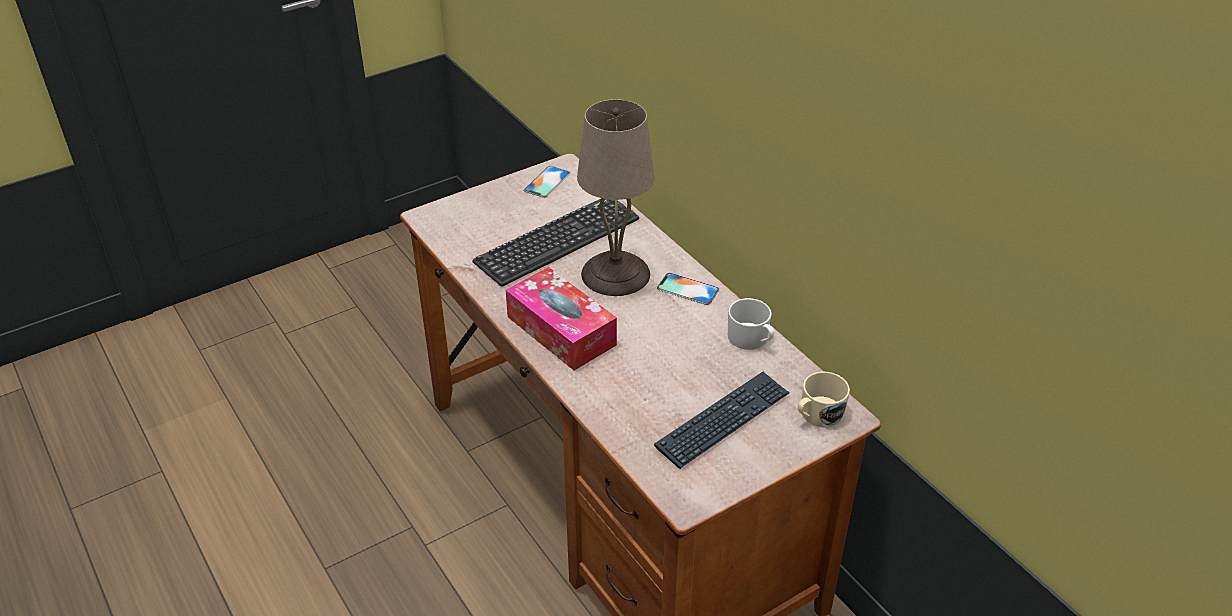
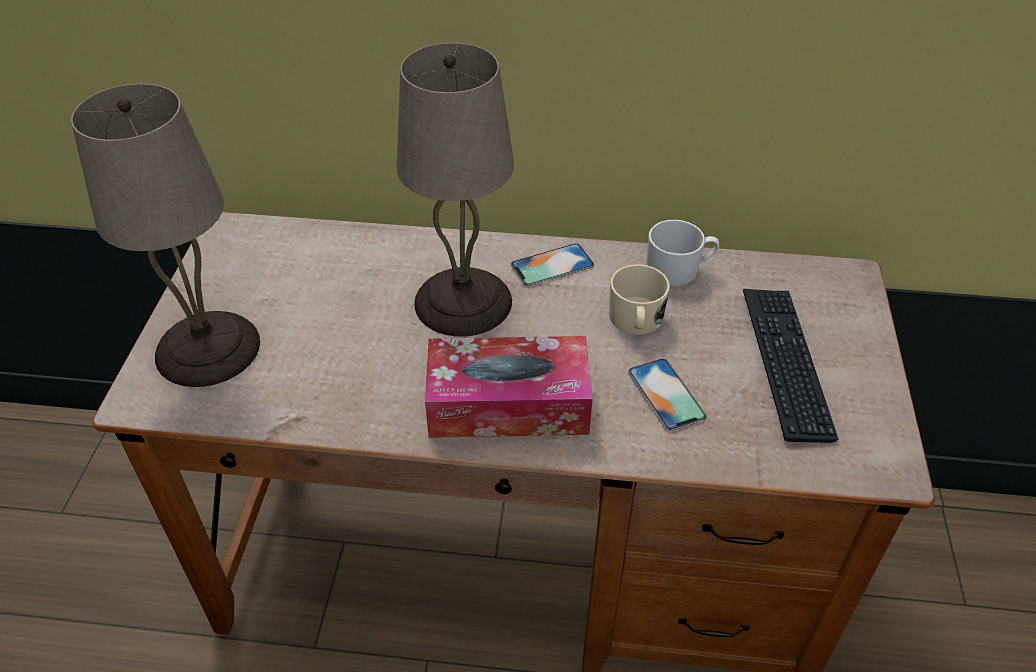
camera: 50 degrees left, 5 degrees up
(480, 215) = (209, 350): none -> beige table lamp
(547, 182) = (233, 259): phone -> phone (666, 394)
(557, 241) = (347, 312): keyboard -> none
(817, 415) = (833, 293): beige mug -> beige mug (636, 322)

